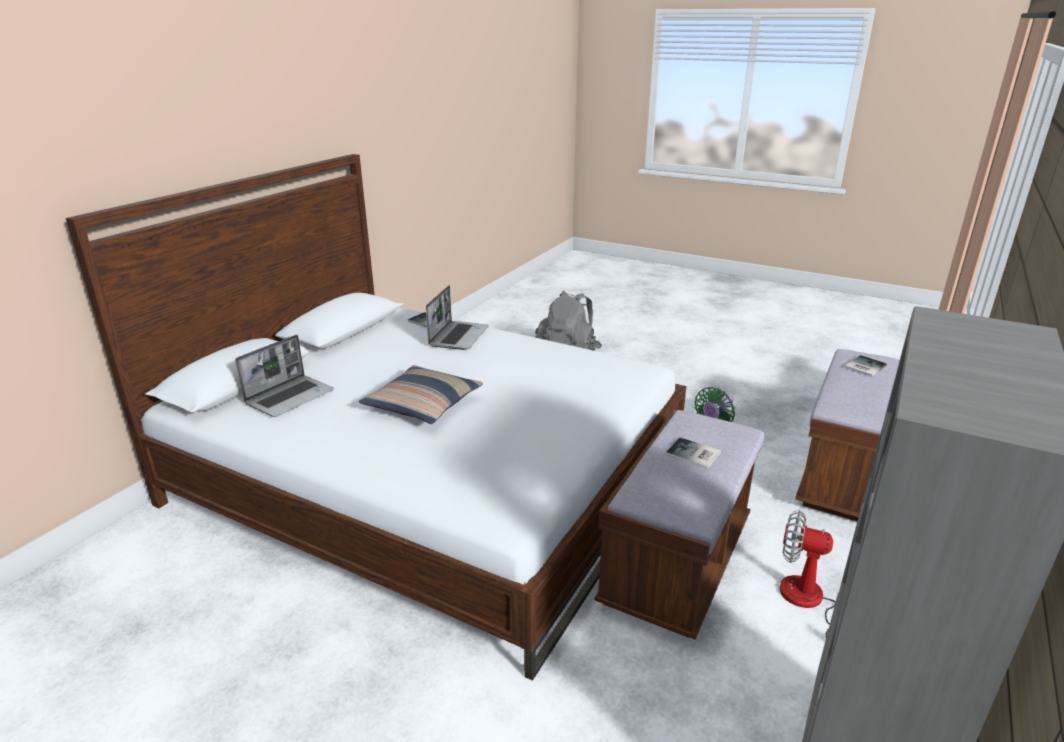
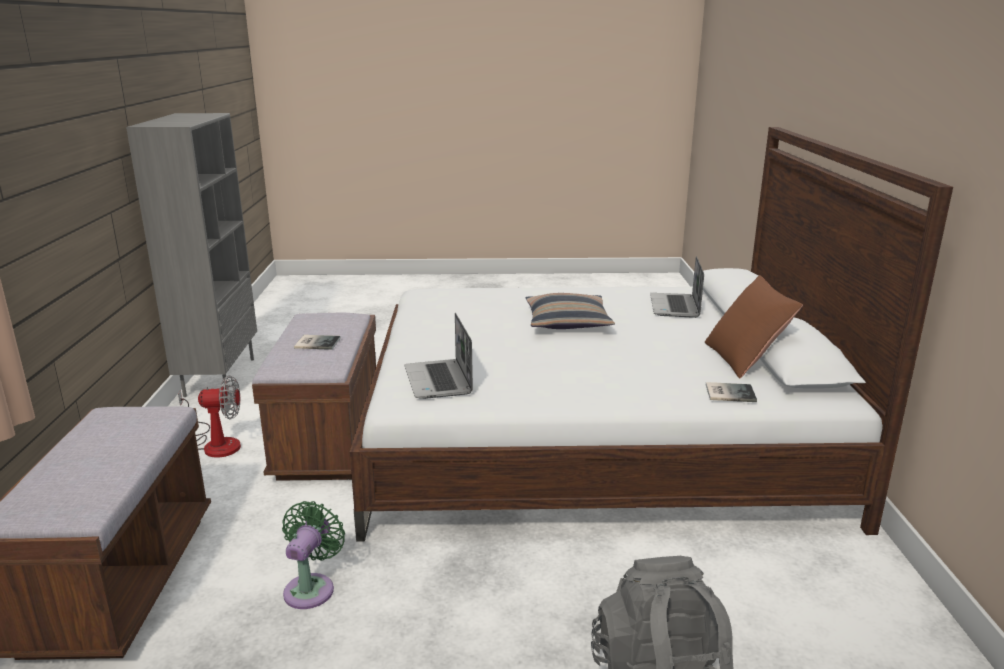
camera: 150 degrees right, 5 degrees down
(362, 338) = (745, 358): none -> brown pillow
(458, 336) = (656, 385): laptop -> laptop (439, 381)
(863, 366) = (82, 485): book -> none

